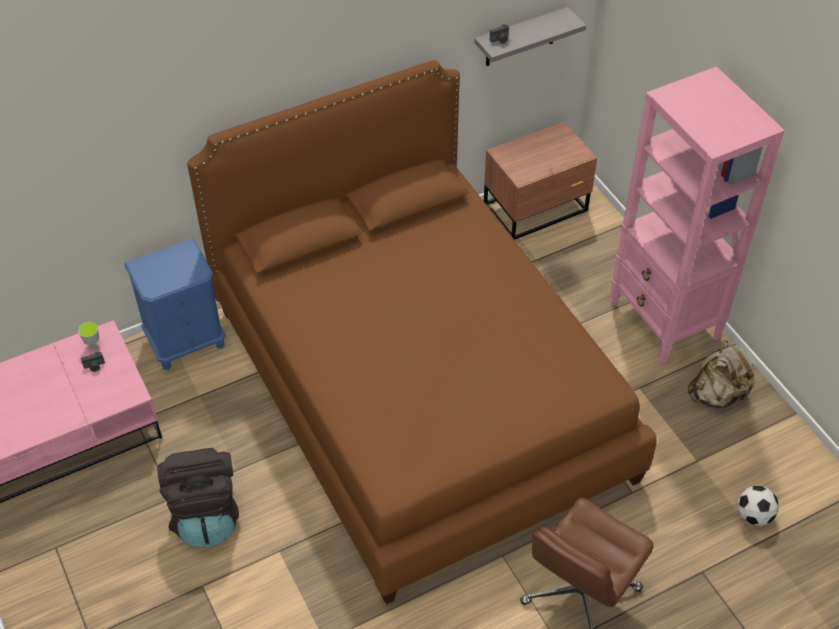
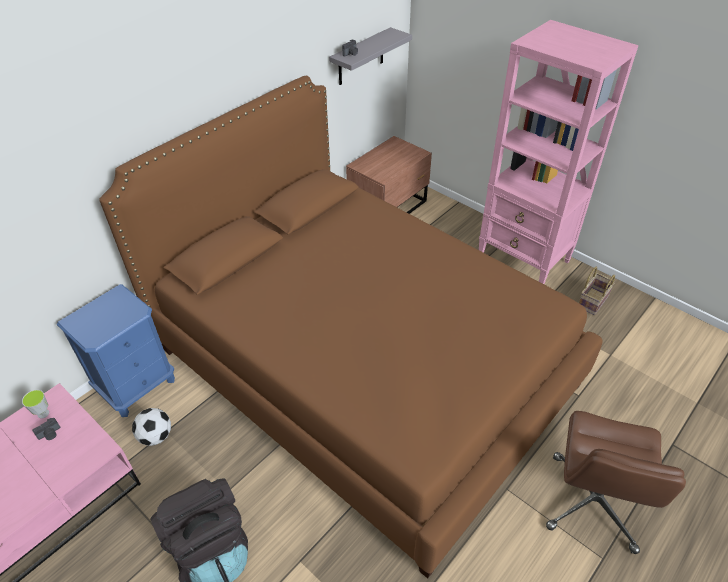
camera: 20 degrees left, 5 degrees down
(717, 394) = (592, 300): beige backpack -> basket
(753, 515) = (678, 384): football -> football (156, 436)

